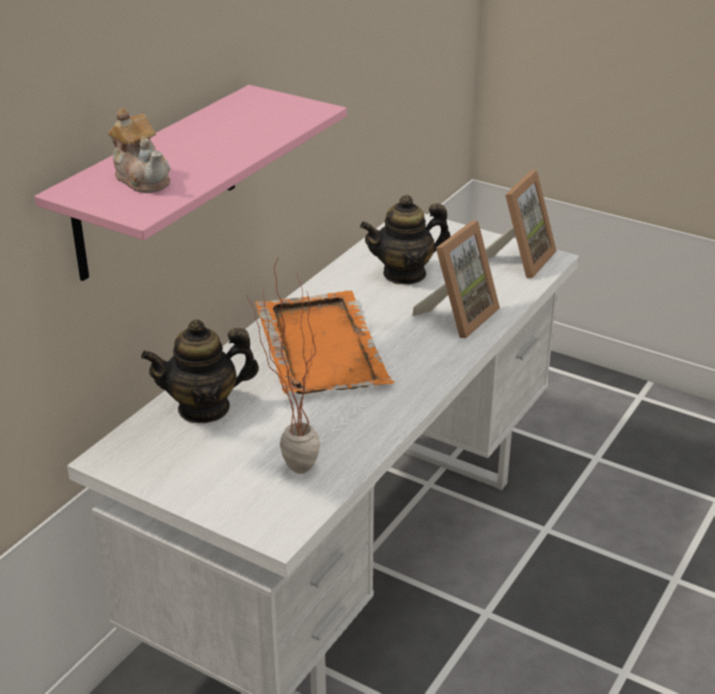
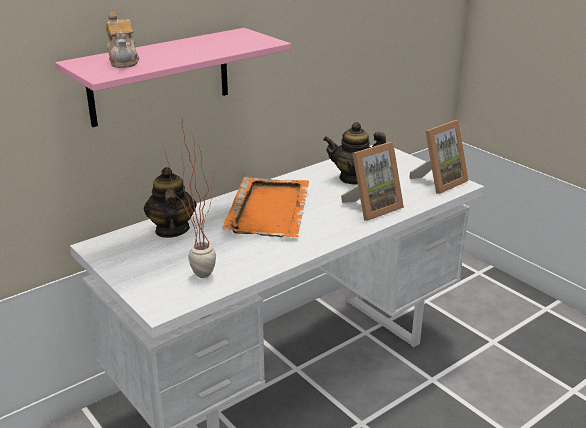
camera: 20 degrees right, 5 degrees down
(204, 408) = (171, 230): teapot -> teapot turned 75 degrees clockwise

